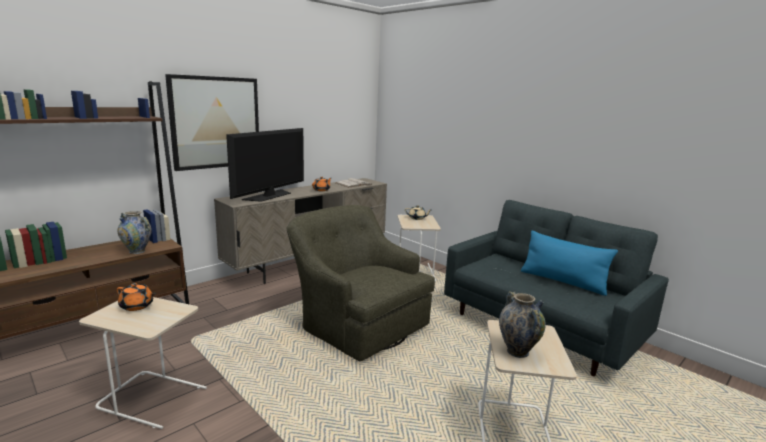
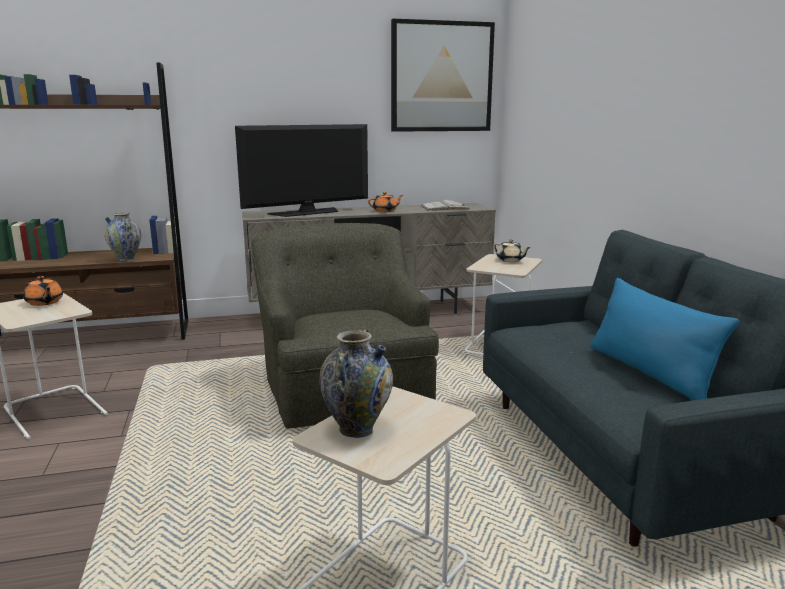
camera: 30 degrees right, 0 degrees up
(215, 122) = (246, 115): picture -> picture (441, 77)

